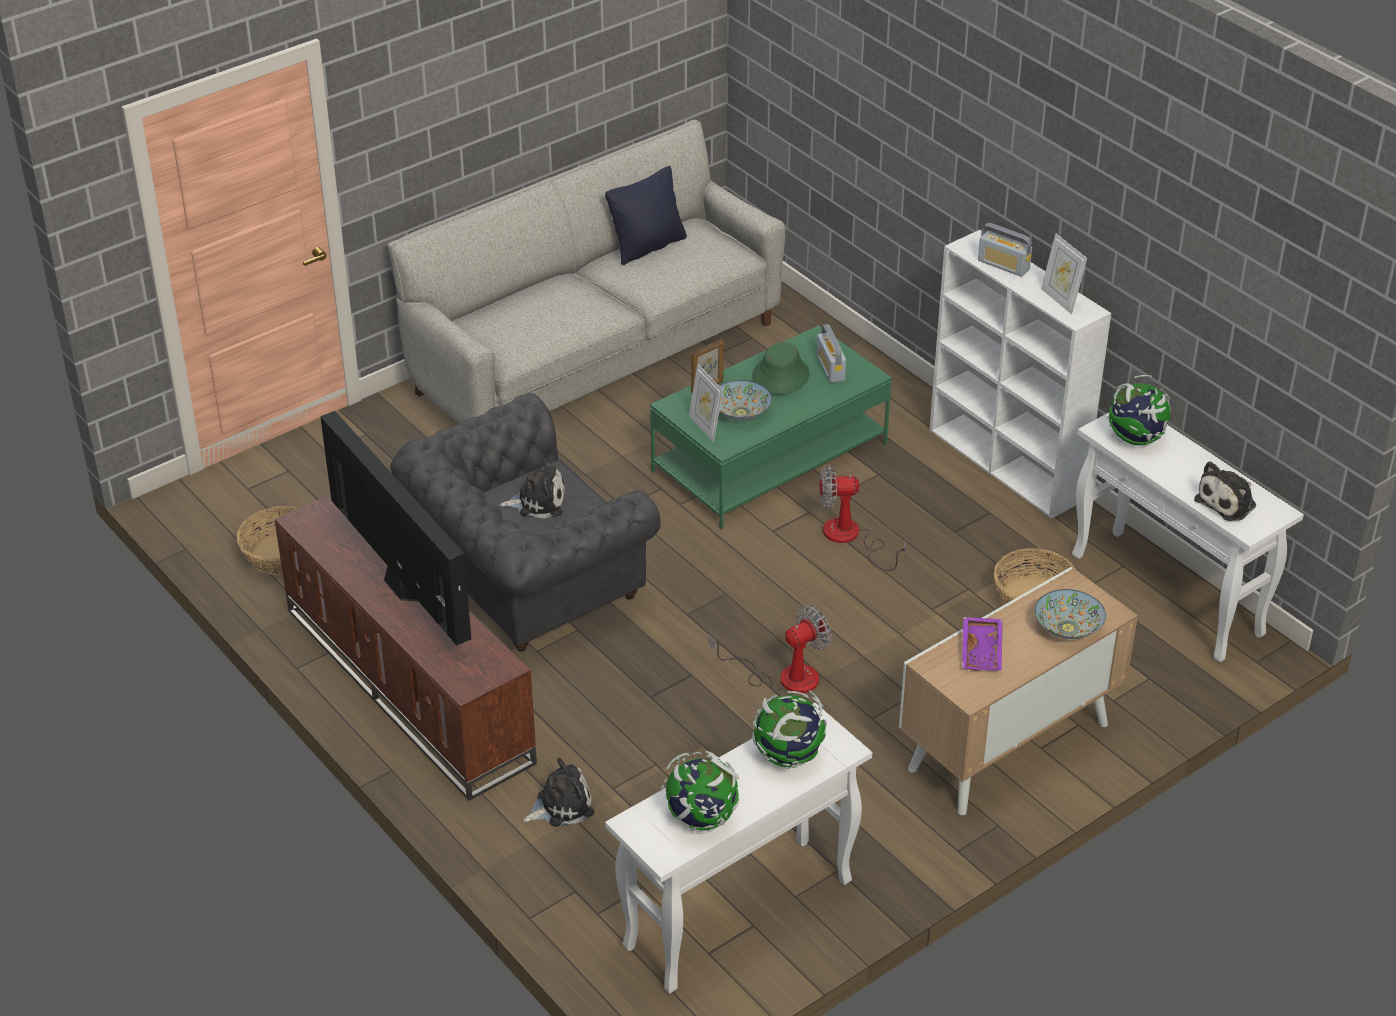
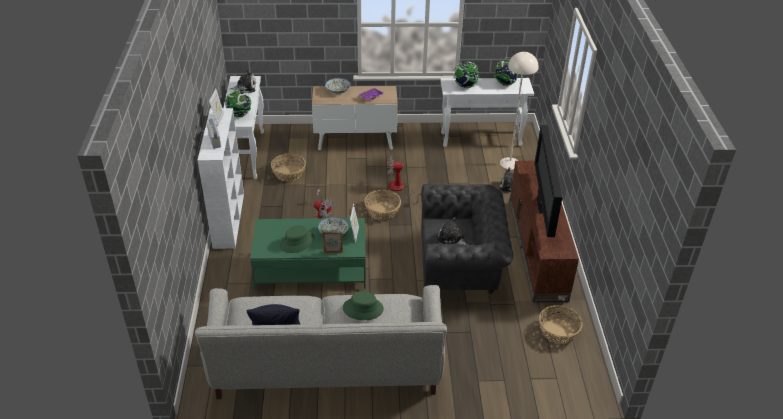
camera: 145 degrees left, 0 degrees up
(564, 314) = (363, 308): none -> green hat
(611, 874) = (510, 163): none -> beige floor lamp
(768, 614) = (382, 211): none -> basket
(830, 368) = (273, 235): radio -> none

